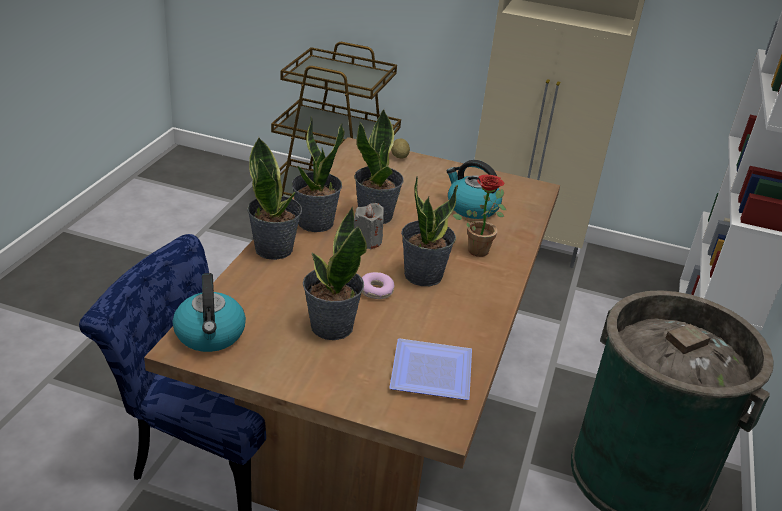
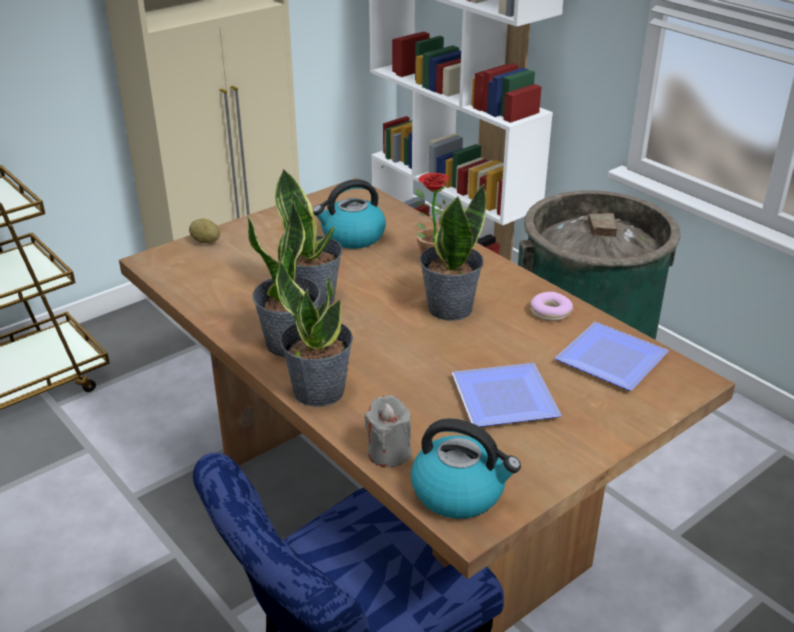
camera: 55 degrees left, 0 degrees up
(331, 327) = (500, 397): potted plant -> plate
(367, 241) = (359, 321): grey candle -> grey candle (389, 453)
(376, 291) = (456, 346): donut -> donut (550, 312)

